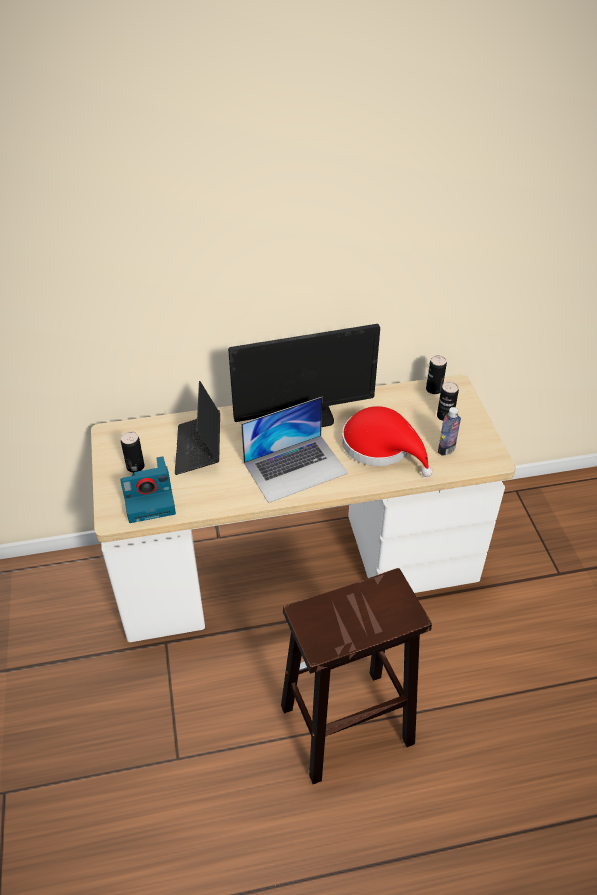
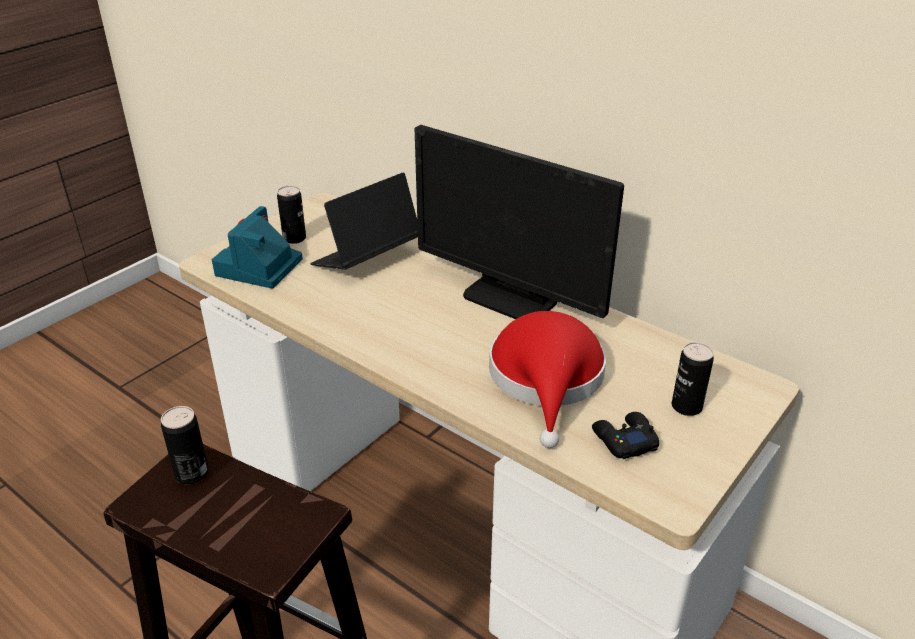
camera: 50 degrees right, 10 degrees down
(150, 499) = (259, 268): camera -> camera turned 75 degrees clockwise
(295, 467) = (420, 333): laptop -> none
(434, 389) = (721, 371): can -> can (192, 473)
(446, 449) = (624, 440): bottle -> black game controller

